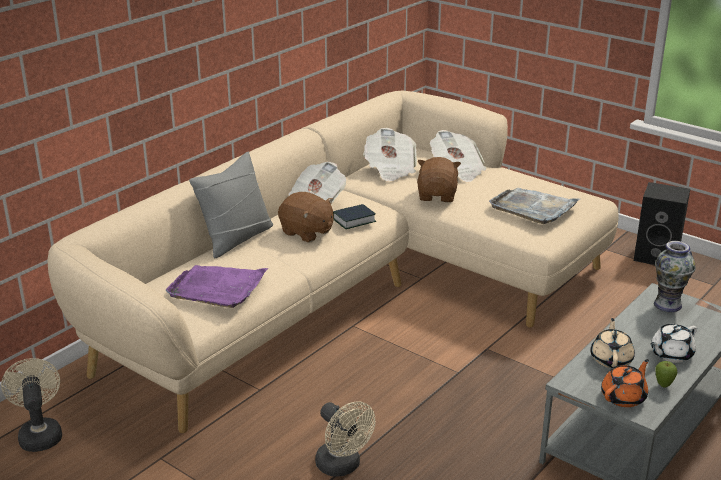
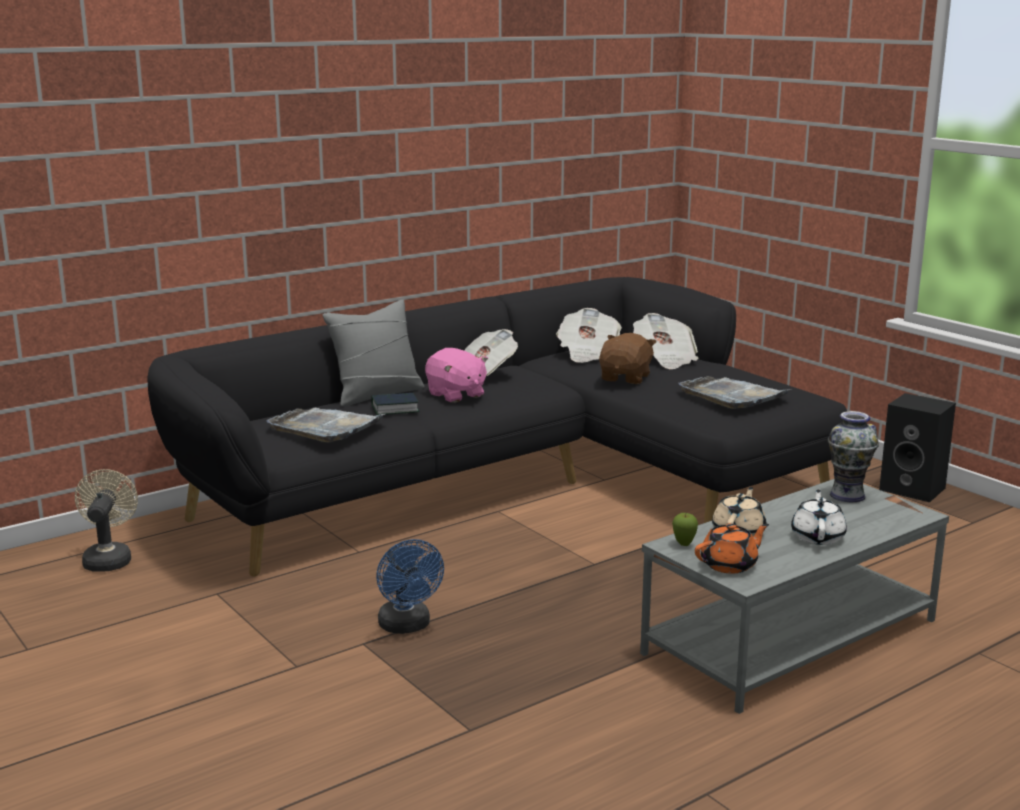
camera: 15 degrees right, 10 degrees down
(217, 288) = (325, 427): purple tray -> grey tray
(306, 232) = (456, 395): brown plush toy -> pink plush toy
(342, 466) = (407, 626): beige fan -> blue fan
(352, 290) = (517, 482): beige sofa -> black sofa
(354, 220) = (515, 390): book -> book (395, 409)
(663, 385) = (787, 561): apple -> apple (684, 544)
(670, 354) = (818, 536): white teapot -> white teapot turned 120 degrees clockwise

